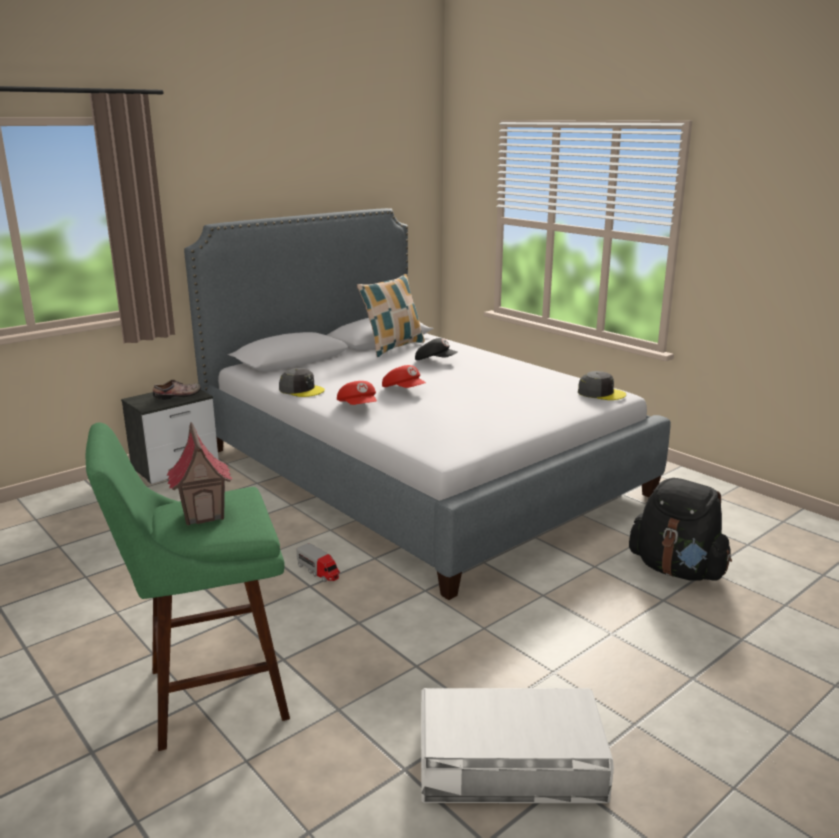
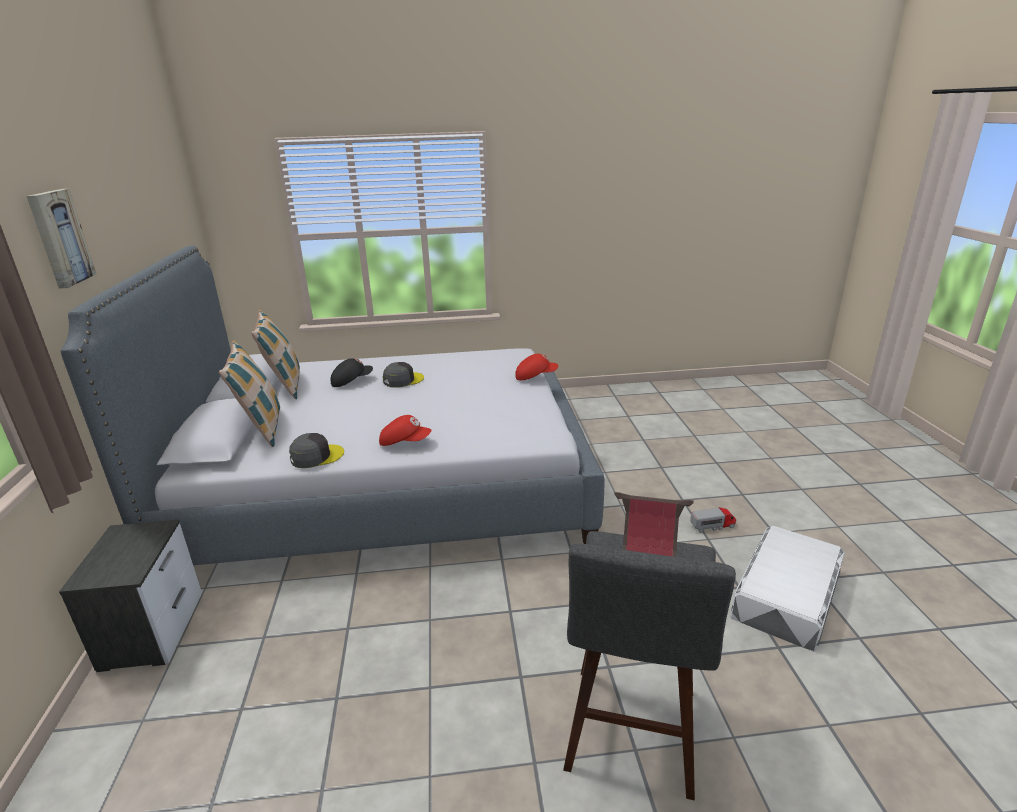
camera: 55 degrees left, 5 degrees up
(178, 396) = (136, 543): shoe -> none
(208, 695) = (631, 736): green stool -> grey stool
(229, 176) = (59, 238): none -> picture
(319, 364) = (262, 429): none -> pillow
(319, 571) = (492, 597): toy truck -> toy truck (713, 525)
(404, 390) = (399, 413): red cap -> red cap (535, 376)
(600, 393) = (511, 355): grey cap -> grey cap (403, 380)
(677, 570) = (634, 448): black backpack -> none

